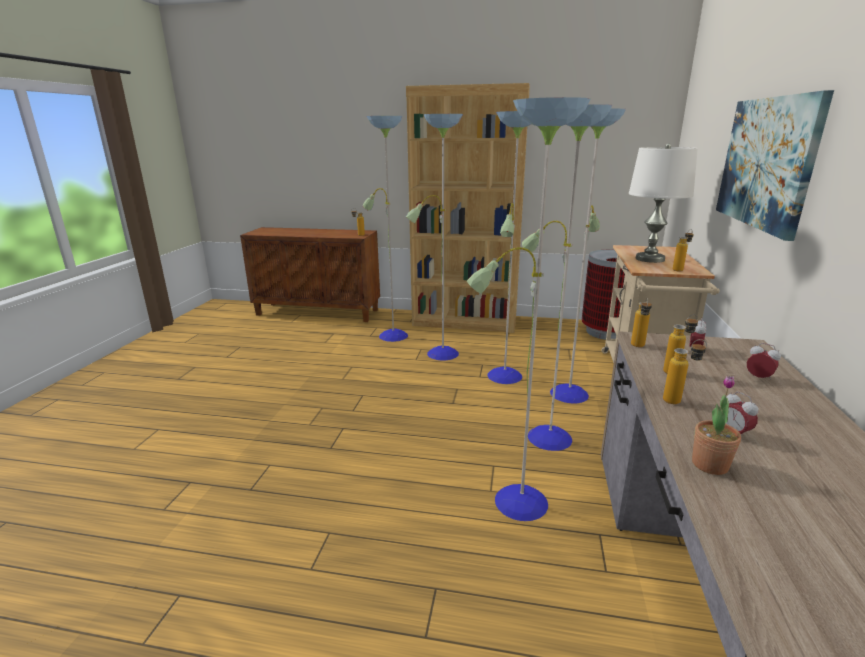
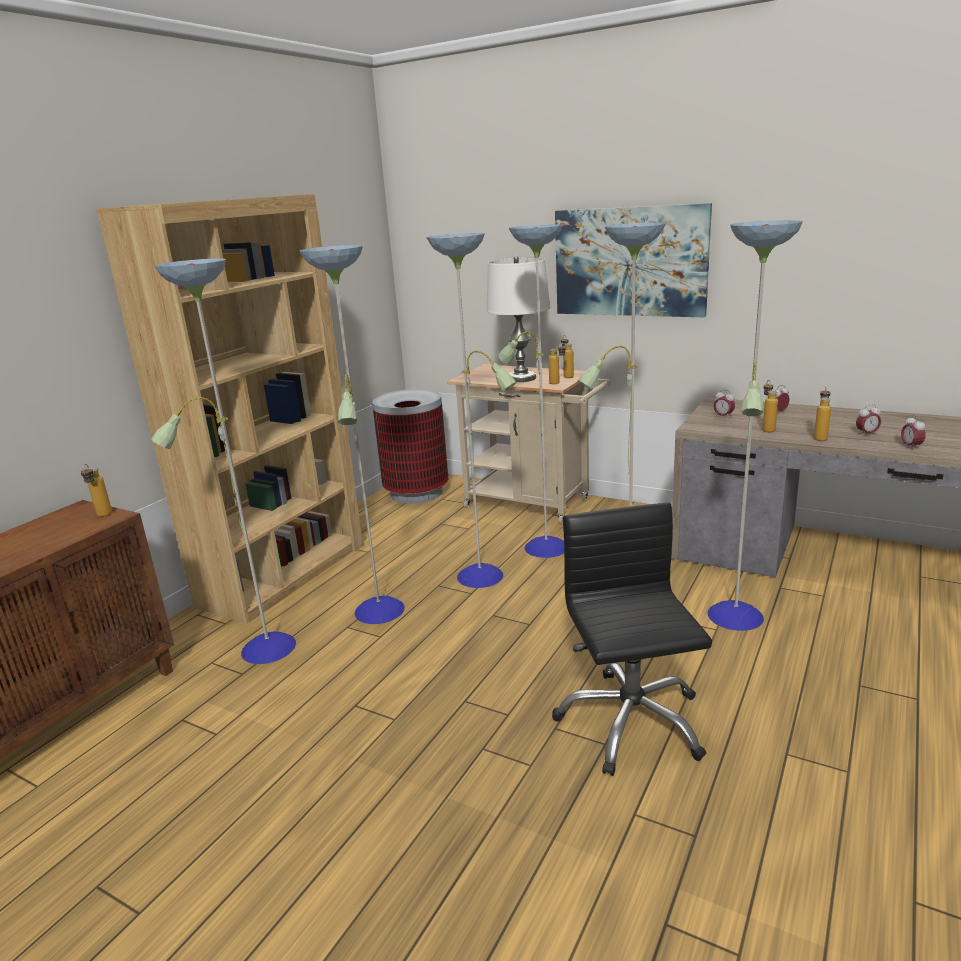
camera: 70 degrees left, 0 degrees up
(354, 455) = (630, 722): none -> black office chair
(638, 347) = (716, 431): bottle -> bottle (558, 383)
(710, 465) = (911, 447): potted plant -> alarm clock

